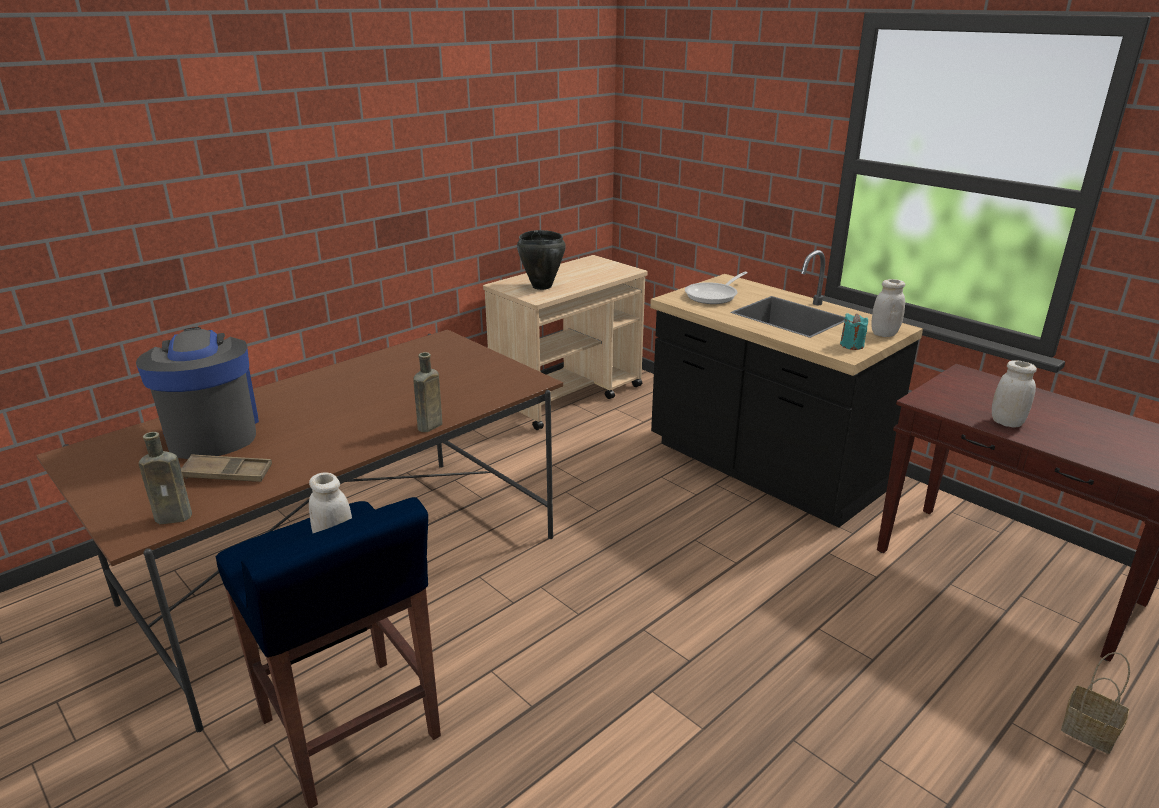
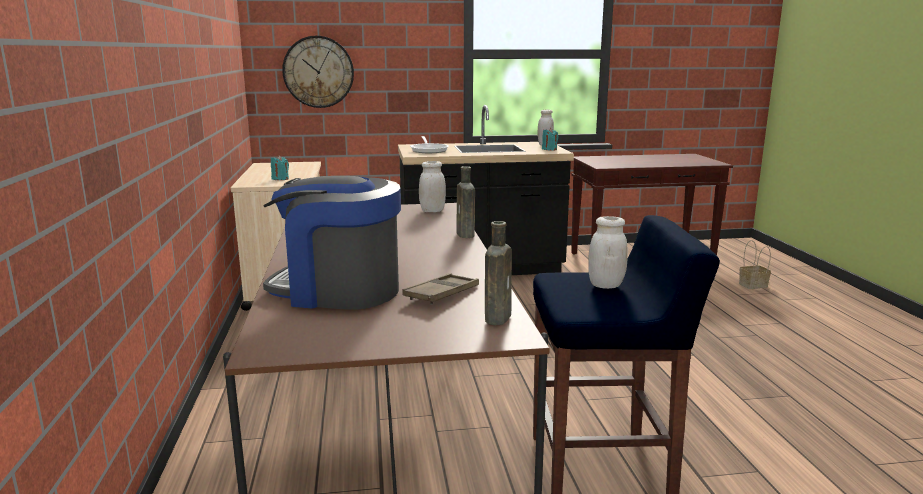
camera: 55 degrees left, 10 degrees down
(541, 286) = (280, 179): black cooking pot -> turquoise candle
(676, 161) = (318, 72): none -> wall clock
(1006, 422) = (642, 164): white jar -> white jar (432, 211)

